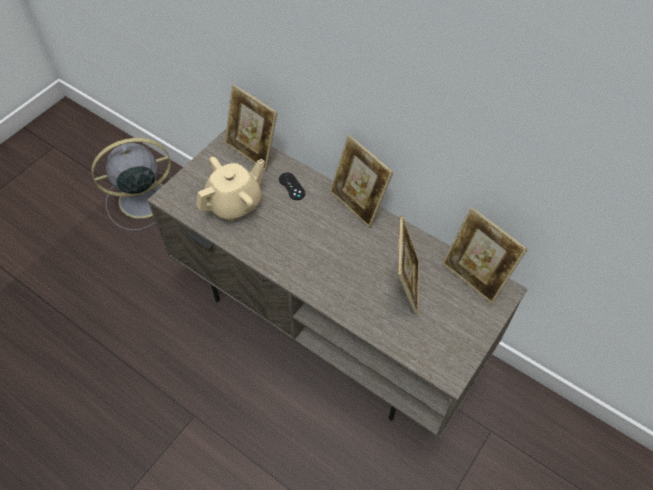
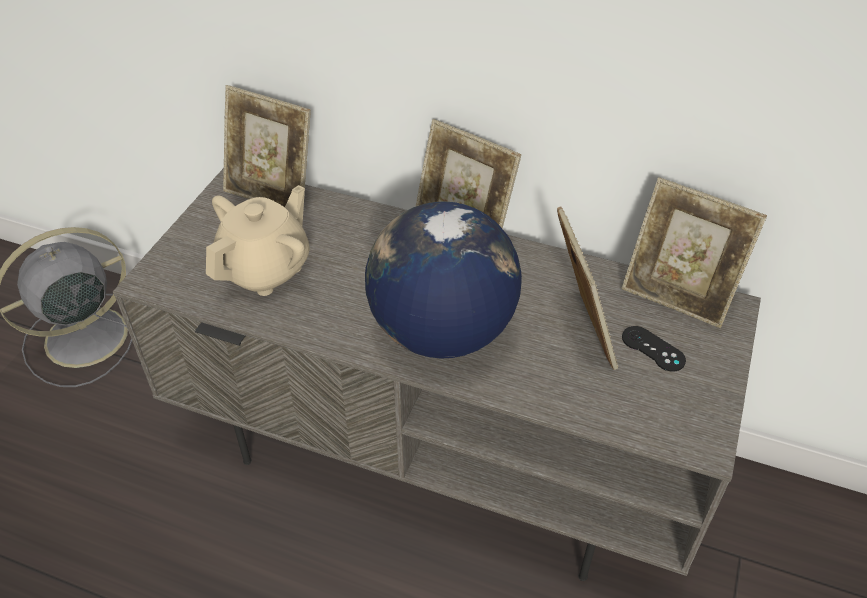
camera: 15 degrees left, 10 degrees down
(292, 186) = (350, 229): black game controller -> black game controller (653, 349)
(323, 268) = (441, 331): none -> globe

